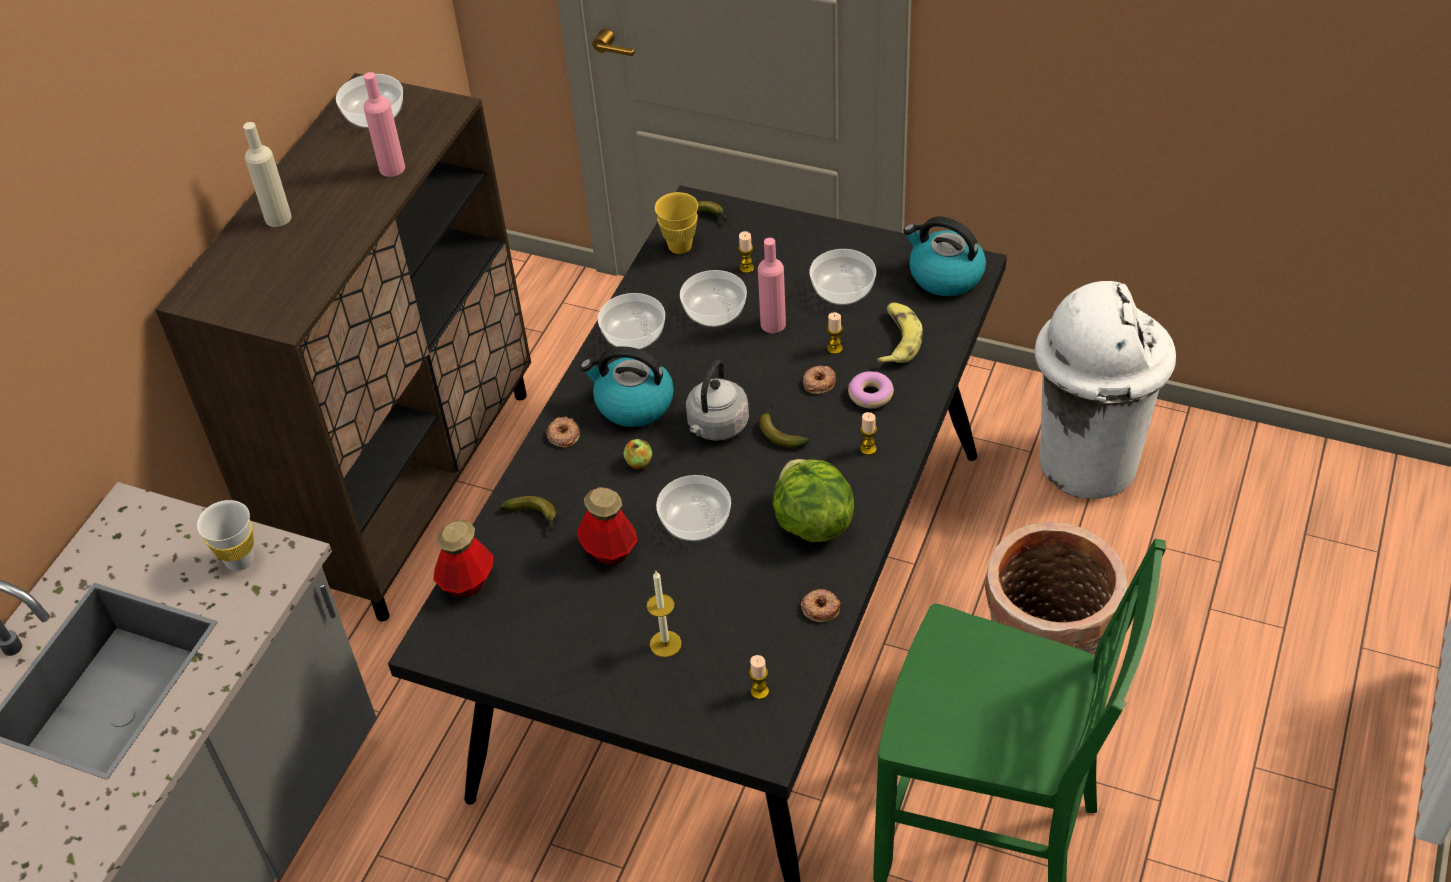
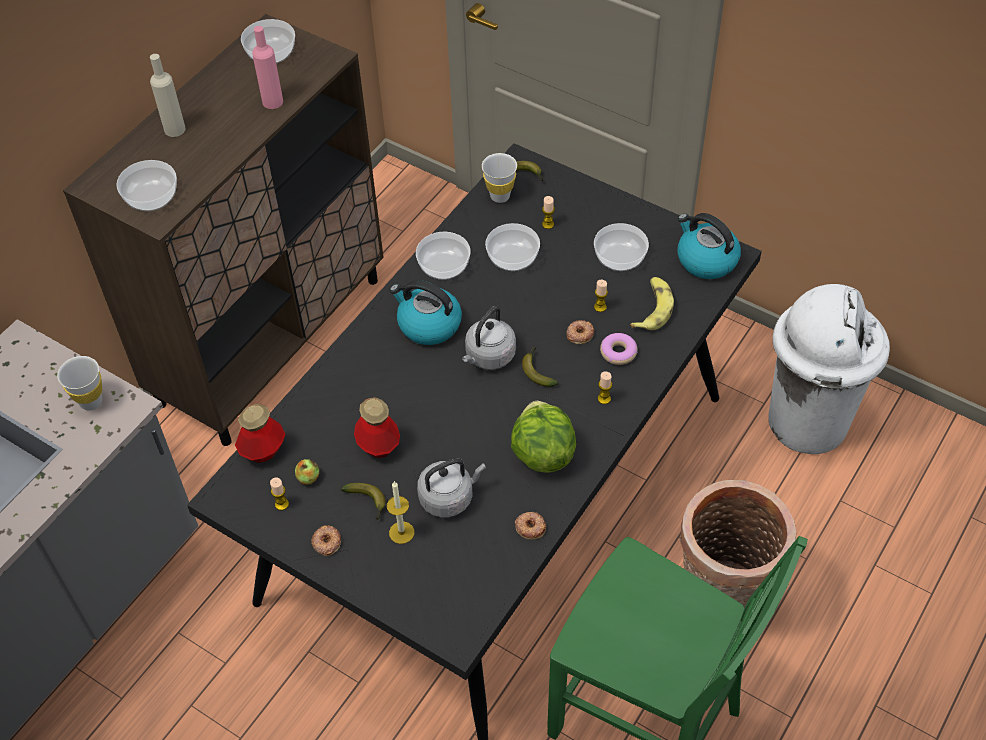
camera: 10 degrees right, 5 degrees up
(534, 517) = (328, 406): banana -> banana (367, 502)
(563, 435) = (367, 341): donut -> donut (326, 542)
(639, 462) = (420, 375): apple -> apple (308, 478)
(680, 246) = (500, 196): yellow cup -> white cup
(696, 522) = (452, 435): bowl -> bowl (152, 198)
(712, 593) = (449, 497): none -> grey kettle
(759, 691) = (464, 588): candle -> candle (282, 504)
(773, 324) = (556, 277): pink bottle -> none

